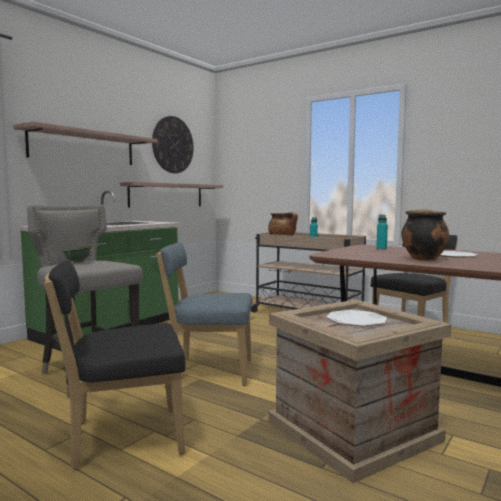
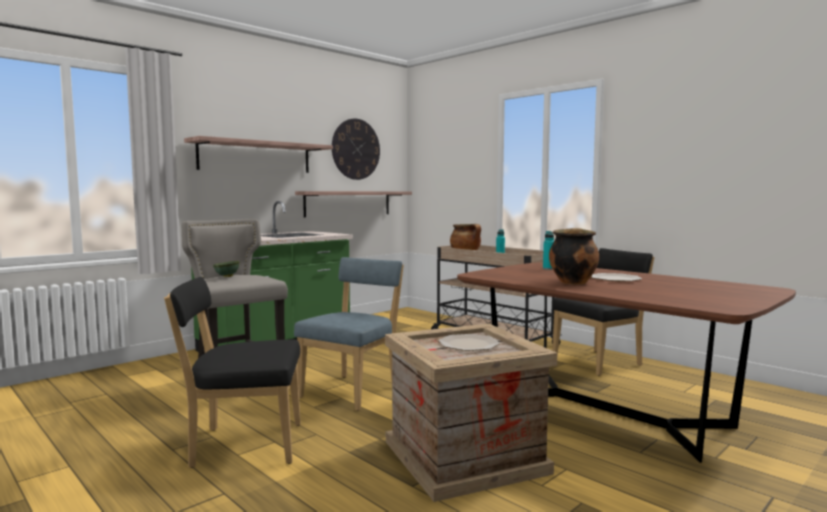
camera: 10 degrees right, 0 degrees up
(208, 371) = (353, 391): blue chair -> blue chair turned 105 degrees clockwise

